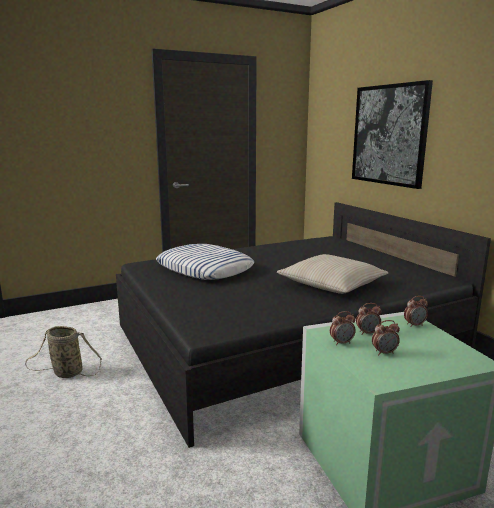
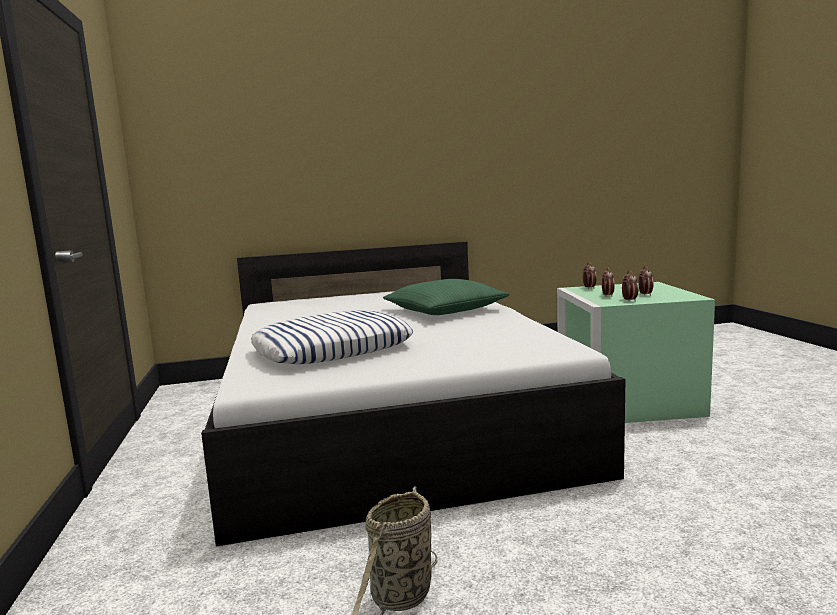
camera: 75 degrees left, 5 degrees down
(284, 338) = (388, 414): black bed -> white bed
(331, 284) = (445, 310): beige pillow -> green pillow
(389, 135) = (315, 158): picture -> none

